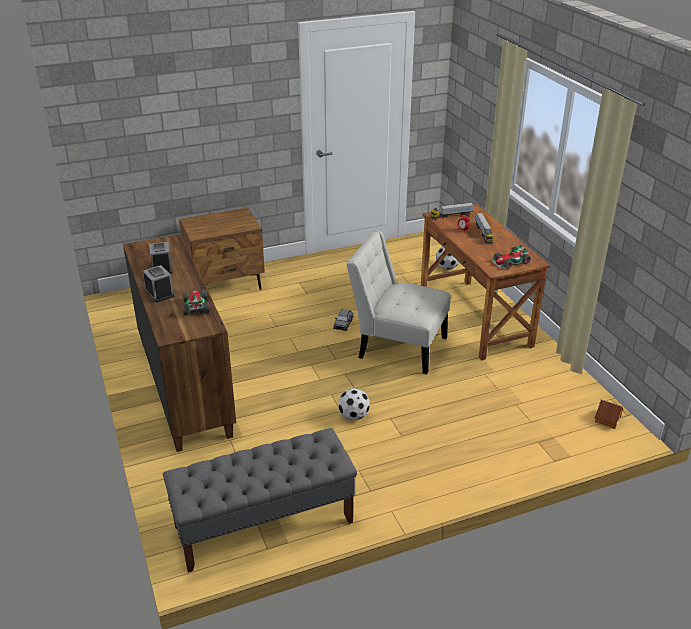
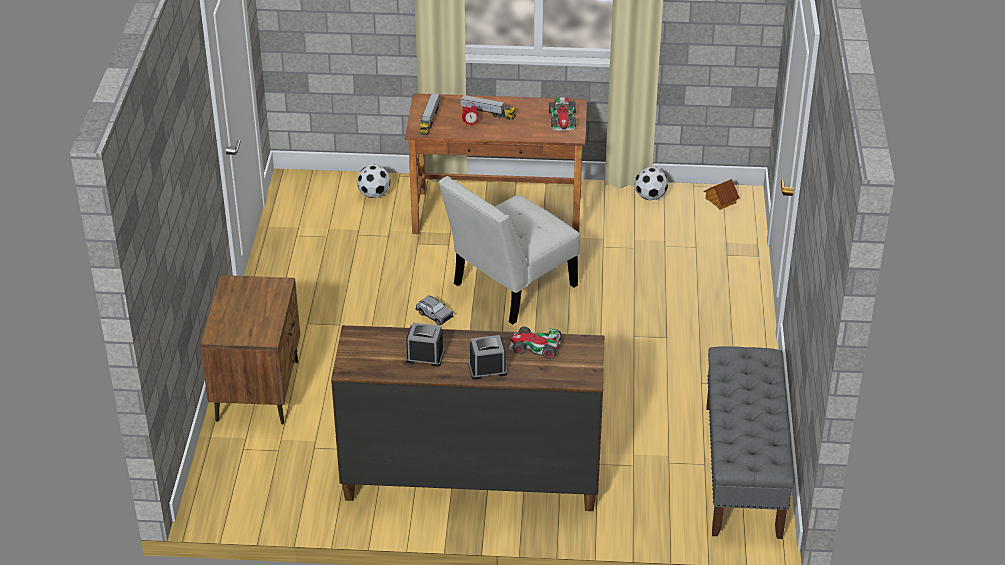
camera: 65 degrees left, 5 degrees up
(353, 416) = (613, 360): football -> football (650, 197)

